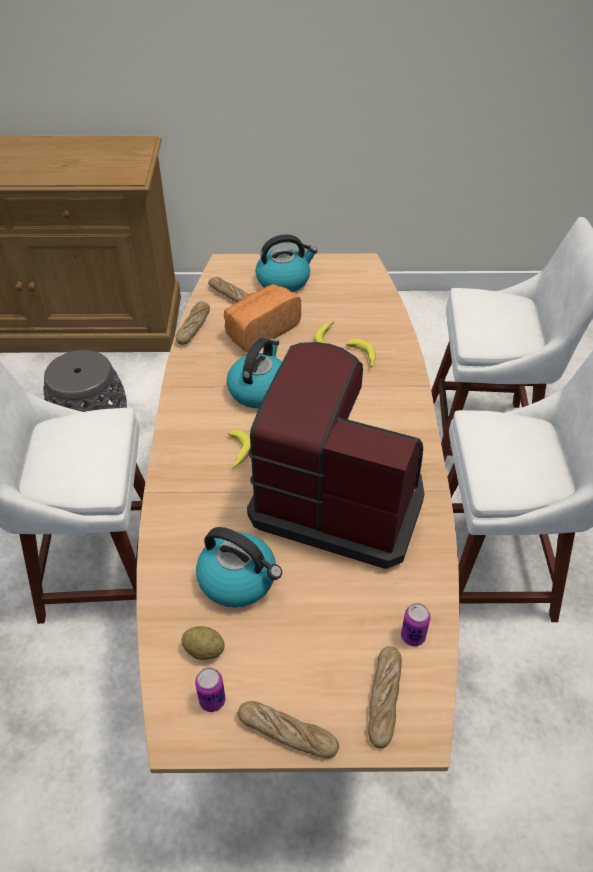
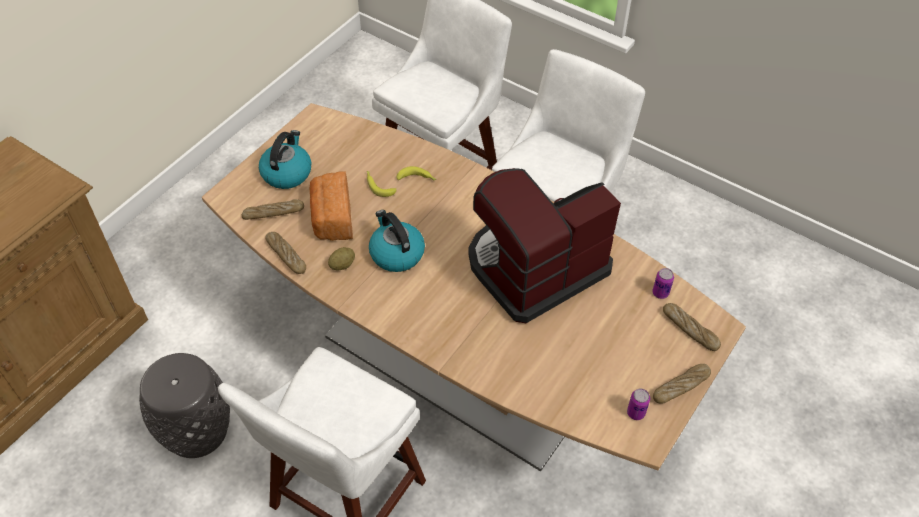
camera: 55 degrees left, 5 degrees up
(204, 650) = (598, 399): potato -> potato (342, 265)
(237, 453) = (448, 299): banana -> none
(239, 579) = (558, 354): kettle -> none

